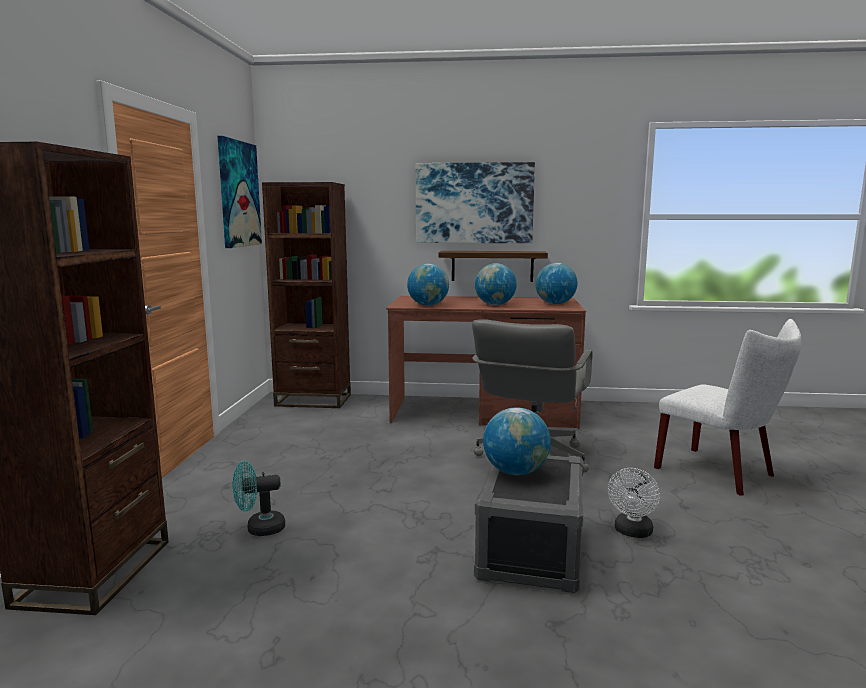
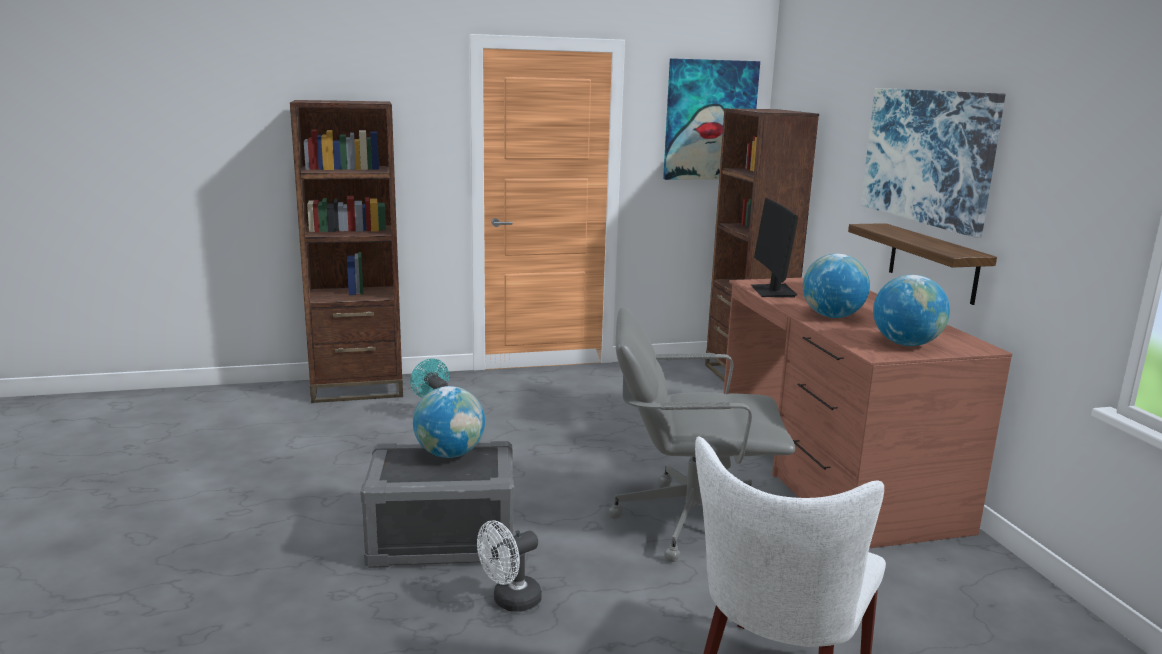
camera: 70 degrees right, 5 degrees up
(428, 305) = (773, 291): globe -> monitor
(632, 532) = (510, 601): white fan -> white fan turned 45 degrees counterclockwise

